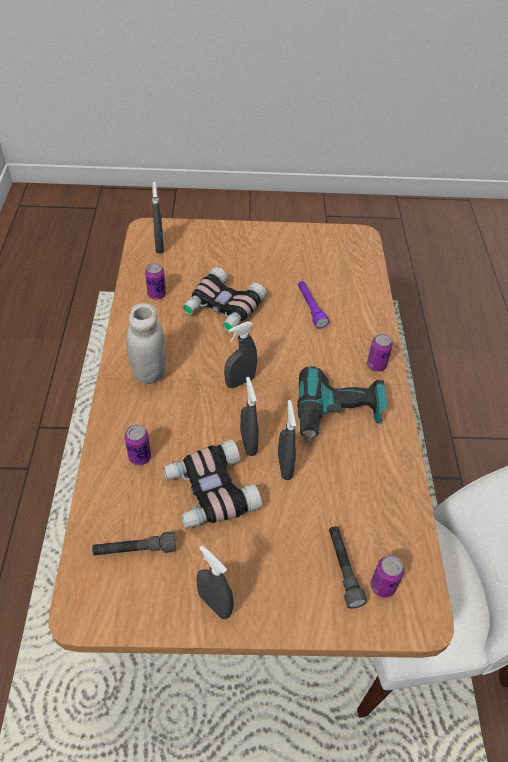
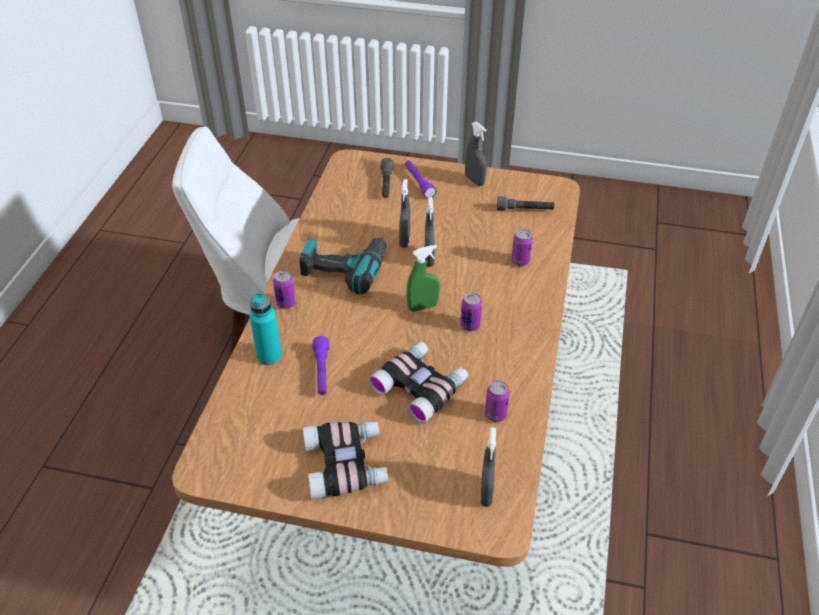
camera: 165 degrees left, 5 degrees down
(149, 372) = (509, 327): white jar -> none
(209, 491) = (467, 233): binoculars -> binoculars (347, 464)
(240, 381) = (423, 306): grey spray bottle -> green spray bottle
(297, 581) = (418, 183): none -> purple flashlight
(361, 315) = (269, 356): none -> turquoise bottle
(382, 586) = (365, 174): can -> can (470, 325)

